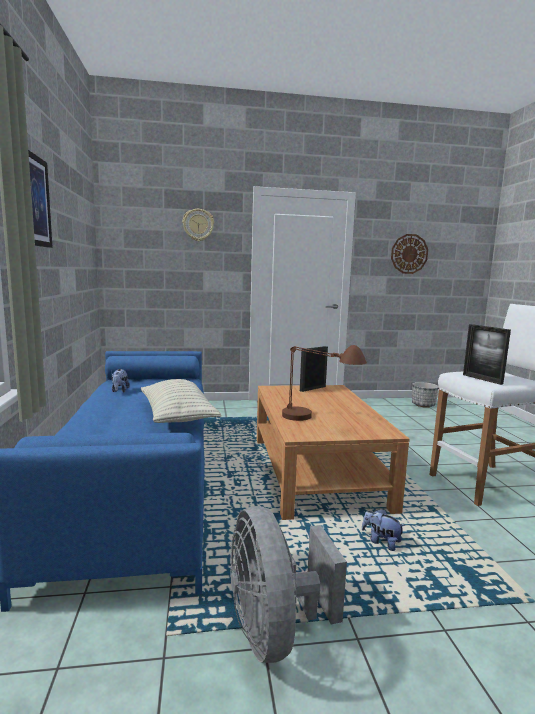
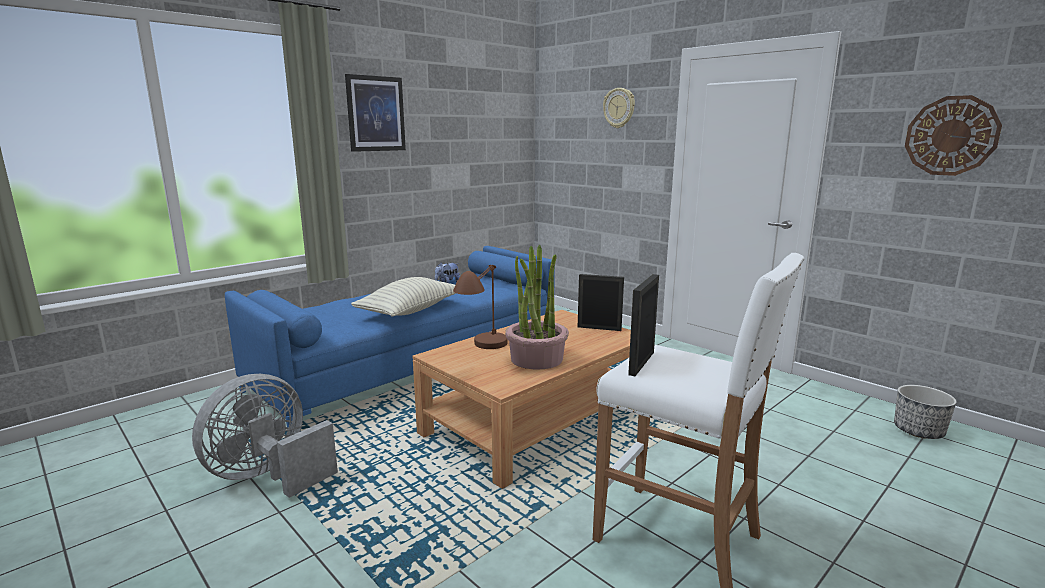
camera: 55 degrees right, 5 degrees up
(347, 413) = (536, 359): none -> potted plant
(381, 542) = (430, 490): plush toy -> none

